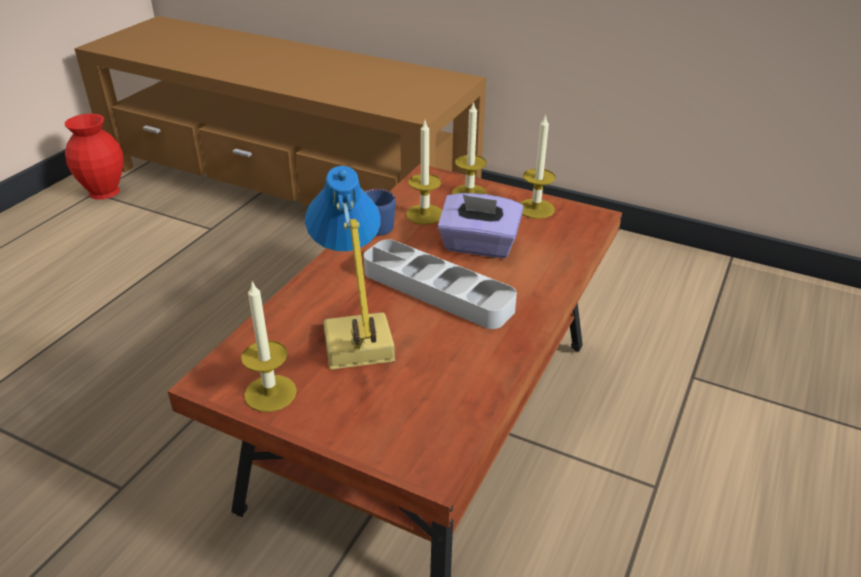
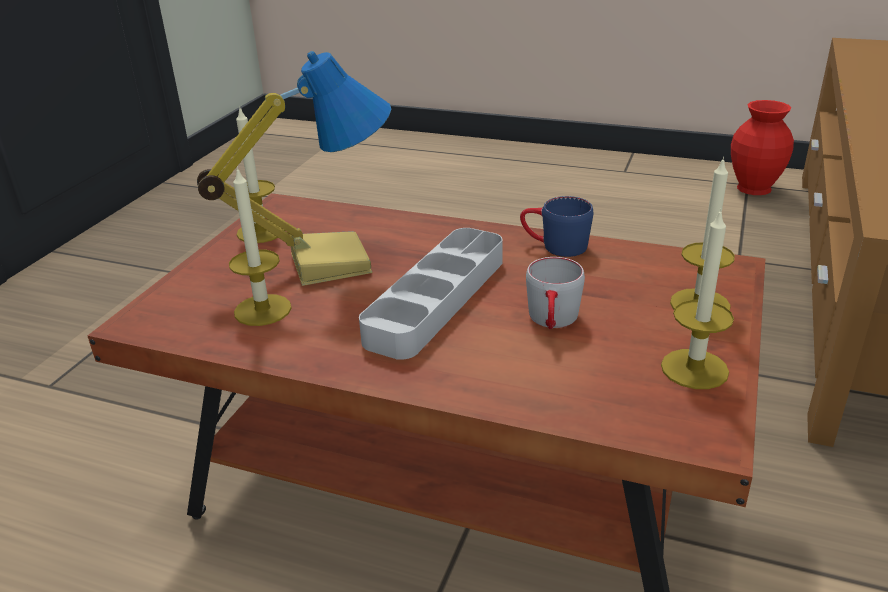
camera: 85 degrees right, 5 degrees down
(424, 214) = (616, 274): candle -> candle (262, 310)
(478, 246) = (553, 322): purple tissue box -> grey mug

